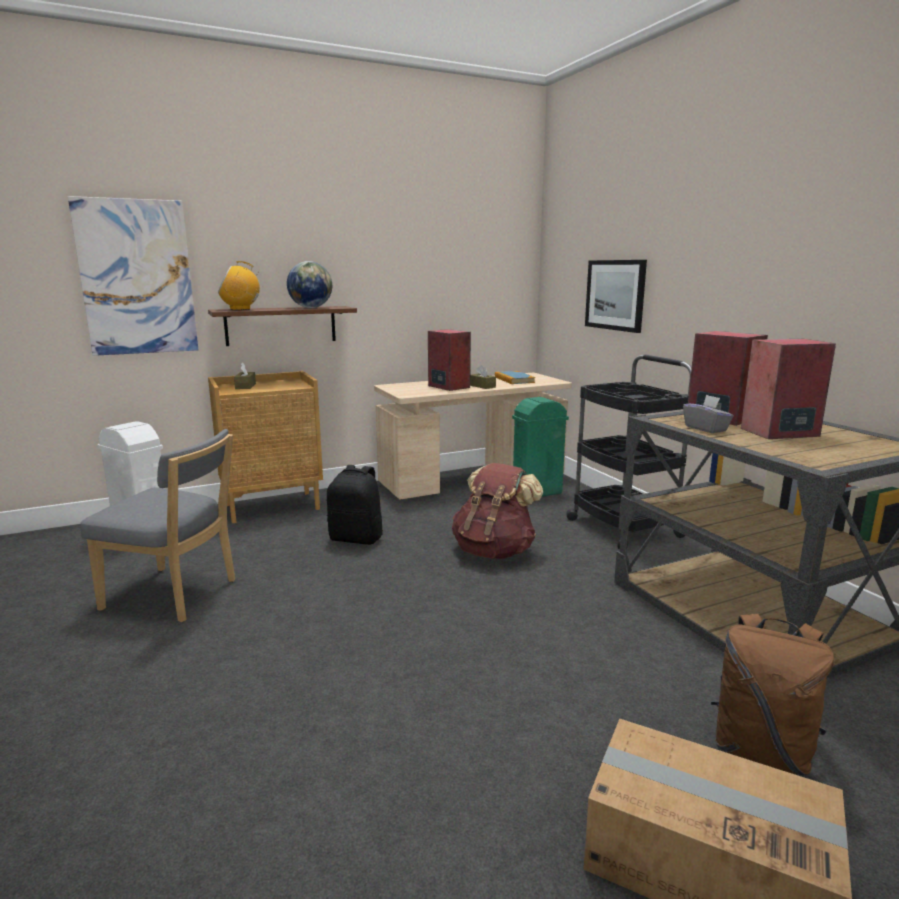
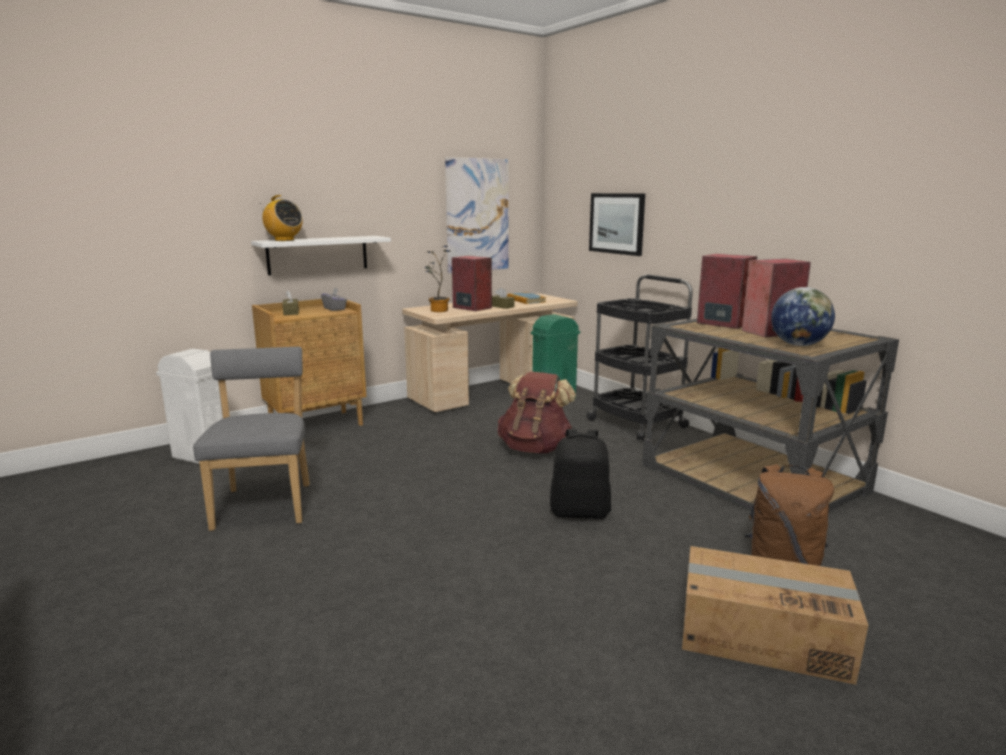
camera: 10 degrees left, 0 degrees up
(137, 278) = (185, 211): picture -> picture (477, 215)
(176, 596) = (265, 504): grey chair -> grey chair turned 105 degrees counterclockwise
(240, 309) = (284, 240): radio -> radio turned 120 degrees counterclockwise
(281, 325) = (318, 254): brown shelf -> white shelf
(311, 307) = (348, 238): globe -> globe (798, 345)
(357, 538) = (409, 446): black backpack -> black backpack (580, 512)
(409, 389) = (437, 311): none -> potted plant
(706, 429) = (716, 332): grey tissue box -> grey tissue box (334, 309)

